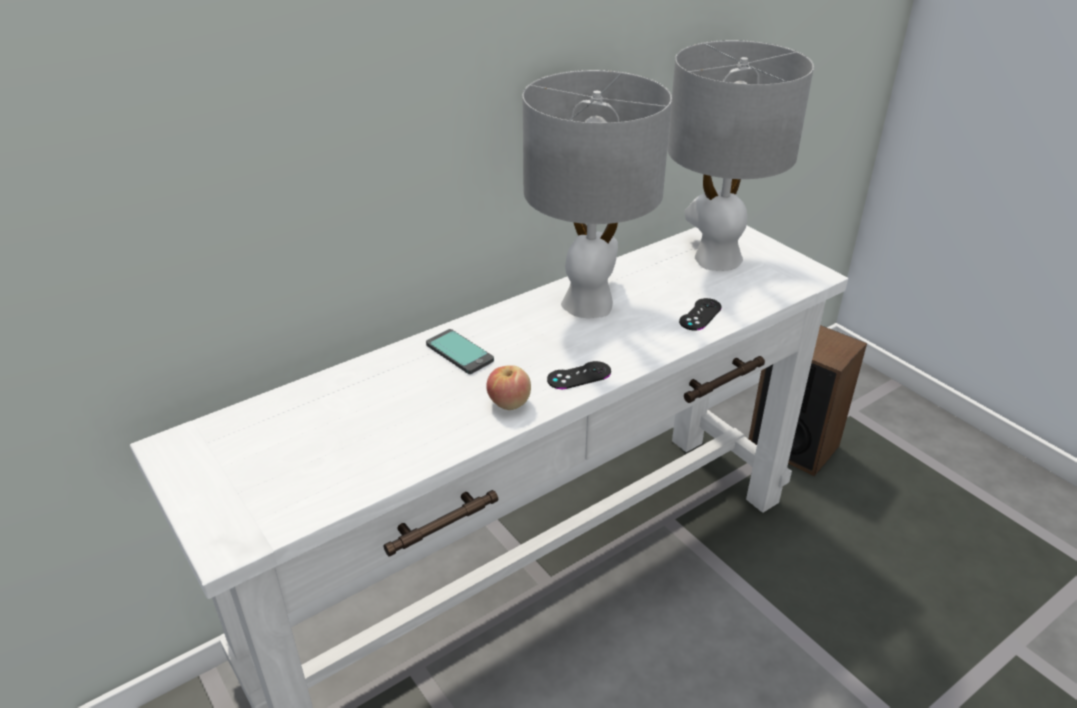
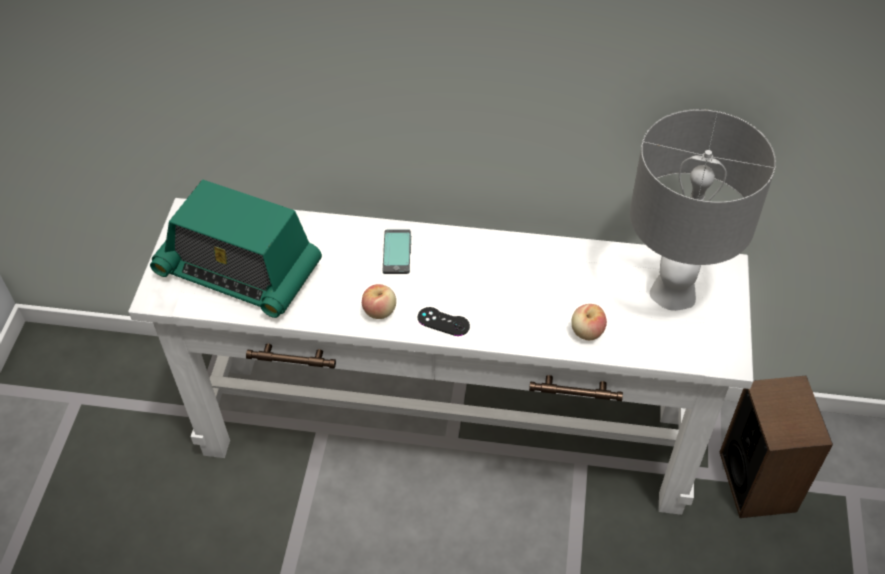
camera: 45 degrees right, 15 degrees up
(306, 459) = (239, 270): none -> radio
(588, 303) = (524, 268): grey table lamp -> none
(700, 314) = (587, 332): black game controller -> apple

